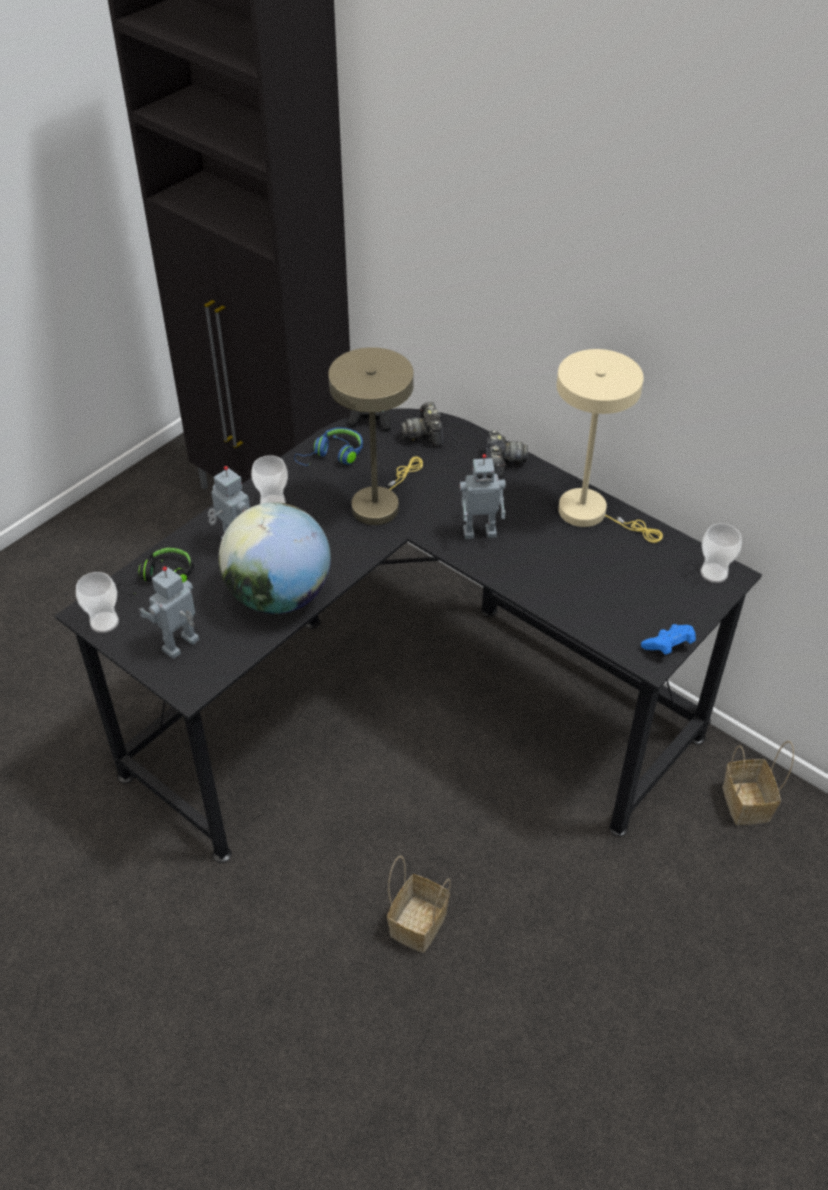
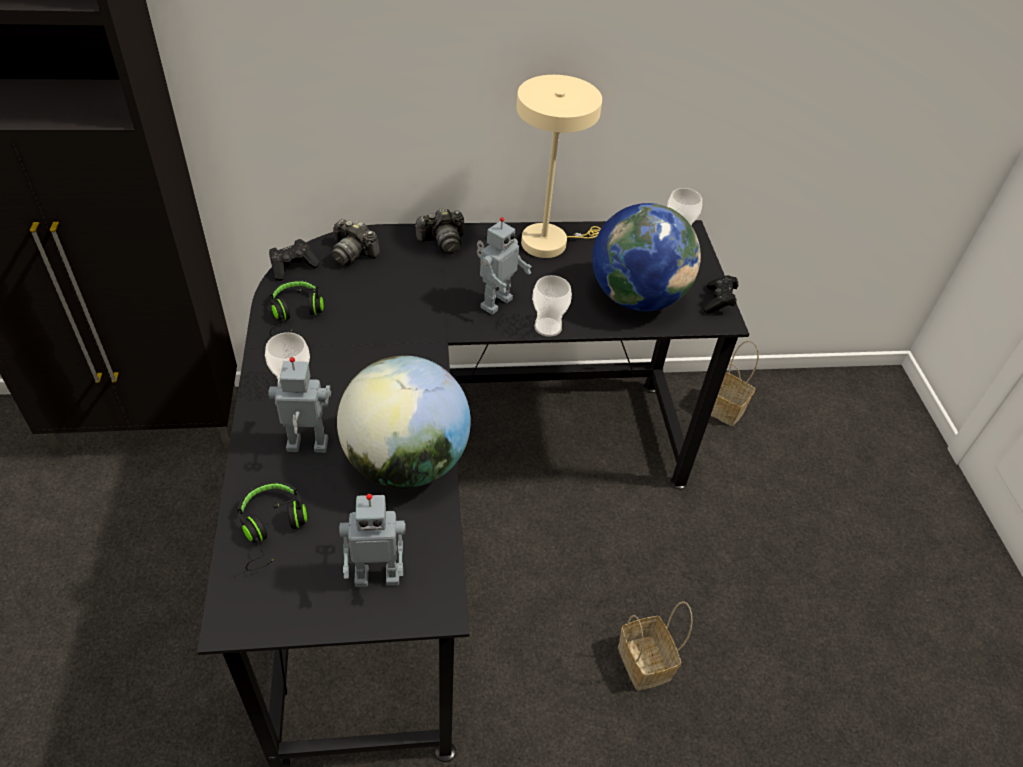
camera: 50 degrees left, 0 degrees up
(104, 622) = (265, 614): cup -> cup (548, 327)
(182, 646) = (377, 574): toy robot -> toy robot turned 90 degrees counterclockwise
(333, 456) = (295, 314): blue headphones -> black headphones
(379, 503) = (388, 328): beige table lamp -> none
(502, 463) = (442, 242): camera -> camera turned 120 degrees clockwise
(600, 598) = (637, 297): none -> globe
(668, 646) = (718, 302): blue game controller -> black game controller

